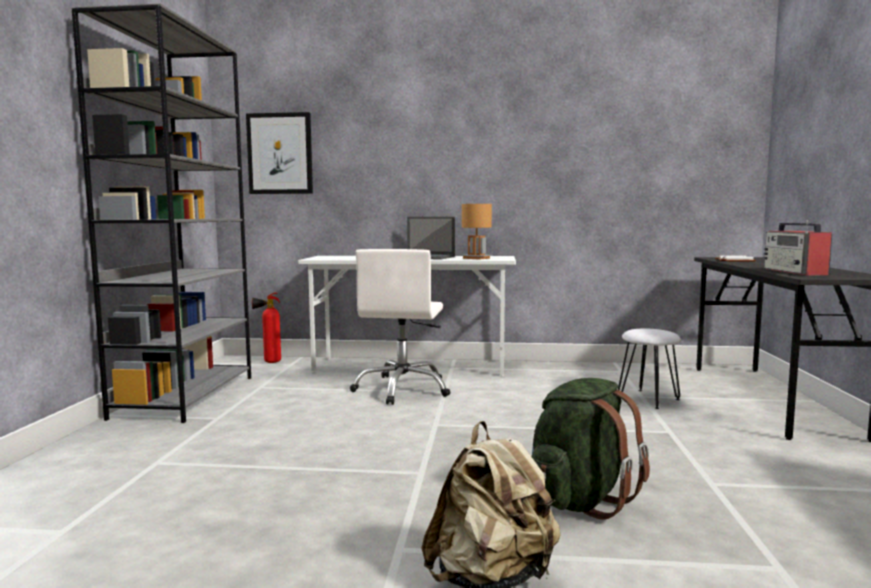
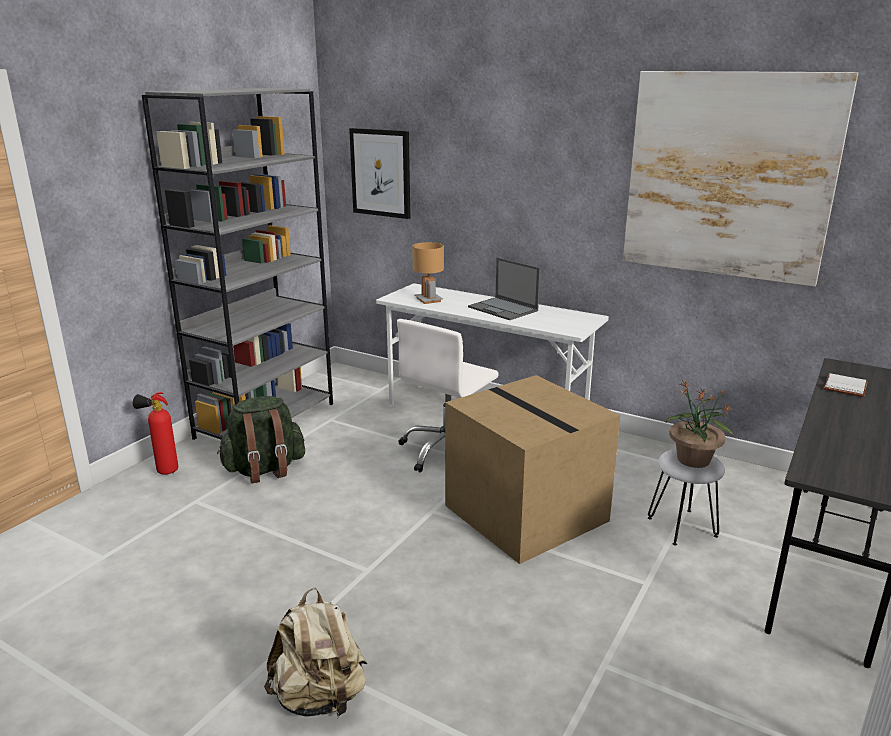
camera: 25 degrees right, 15 degrees up
(268, 362) = (364, 382): fire extinguisher -> fire extinguisher (163, 471)
(476, 258) = (551, 322): brown table lamp -> brown table lamp (428, 300)
(522, 412) = (528, 513): none -> cardboard box
(579, 500) = (462, 644): green backpack -> green backpack (264, 470)
(600, 128) = (728, 176): none -> picture
(653, 331) = (693, 460): none -> potted plant
(795, 272) = (835, 451): radio -> none

